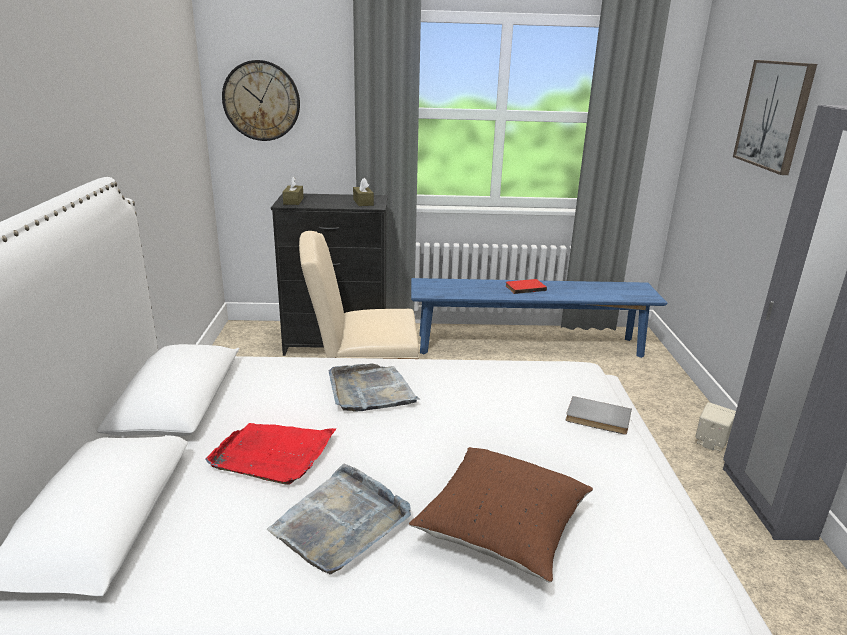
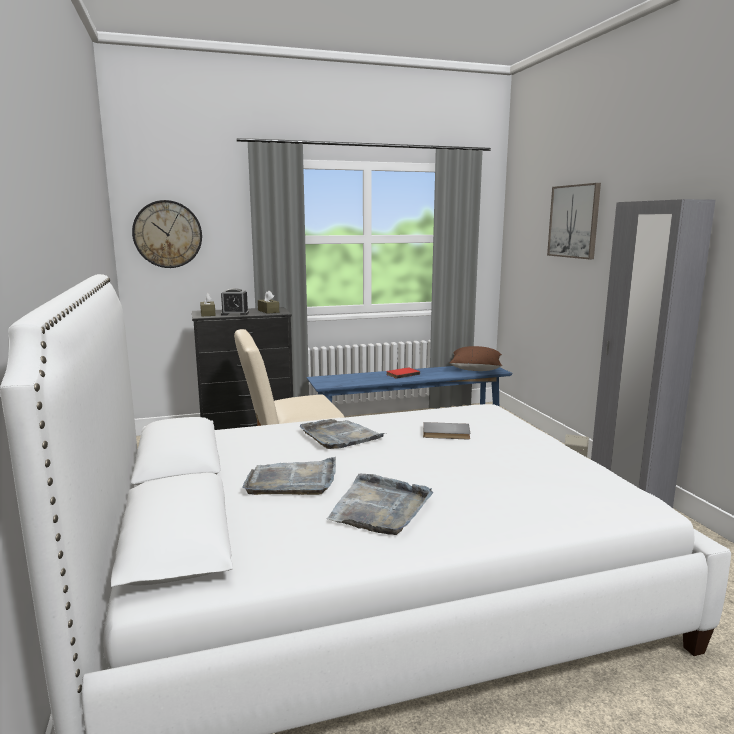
camera: 15 degrees left, 10 degrees down
(273, 454) = (292, 480): red tray -> grey tray
(323, 203) = (235, 313): none -> alarm clock
(502, 530) = (499, 494): brown pillow -> brown pillow (476, 369)
(597, 418) = (519, 430): grey book -> grey book (446, 433)

